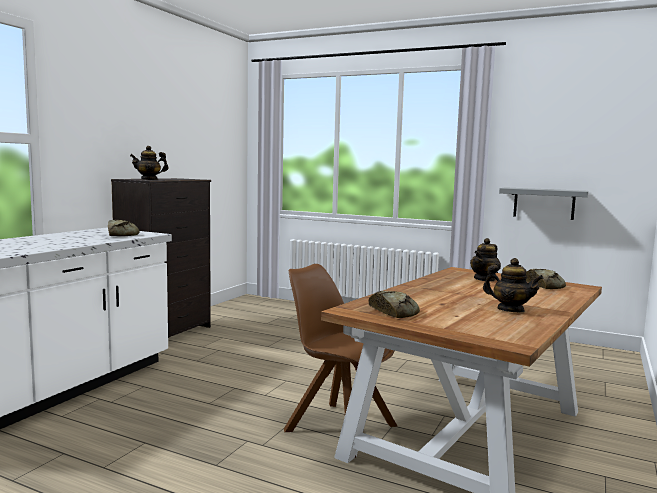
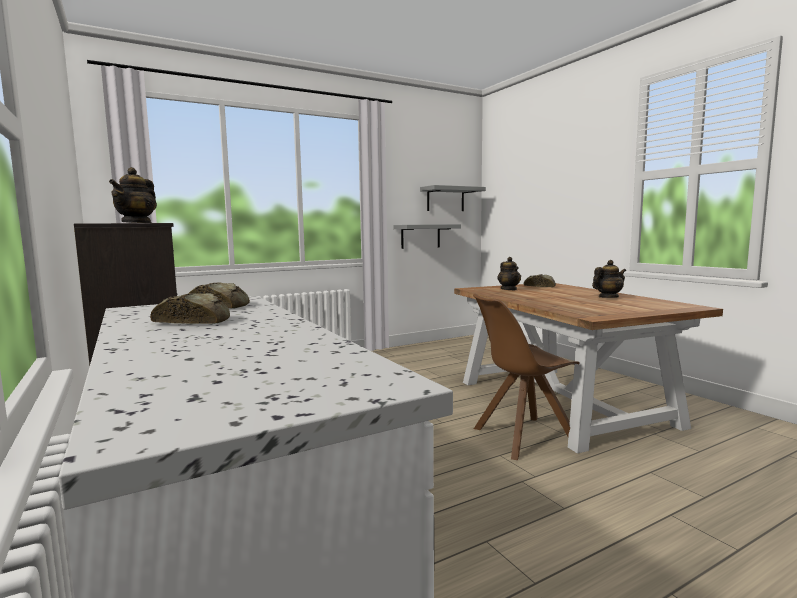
camera: 55 degrees left, 0 degrees up
(394, 311) = (603, 311): bread -> bread (194, 321)
(590, 157) = (445, 199): none -> grey shelf

